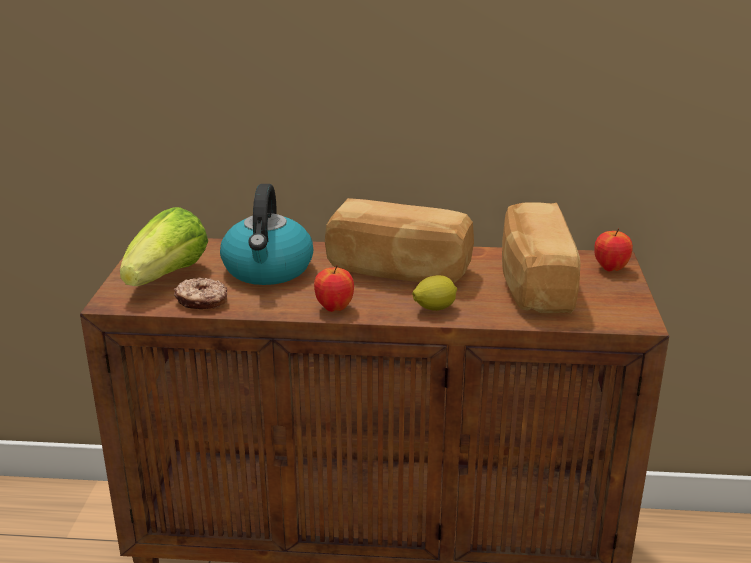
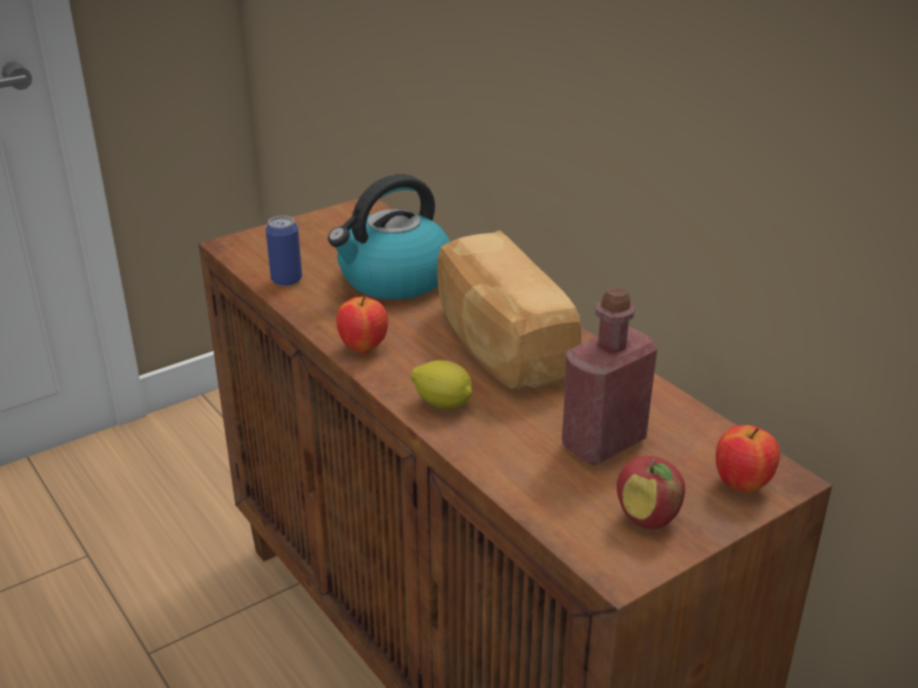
camera: 50 degrees right, 5 degrees up
(167, 277) = (311, 243): lettuce -> none
(202, 301) = (286, 280): donut -> can
(533, 283) = (603, 443): bread -> red bottle
(609, 299) = (648, 518): none -> apple

